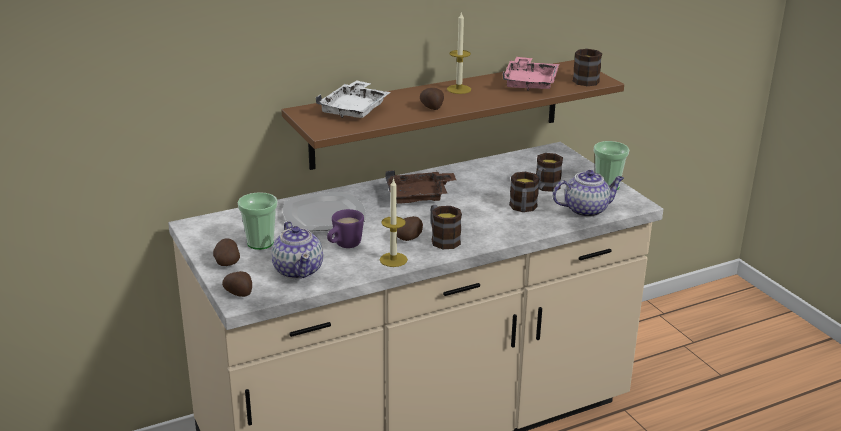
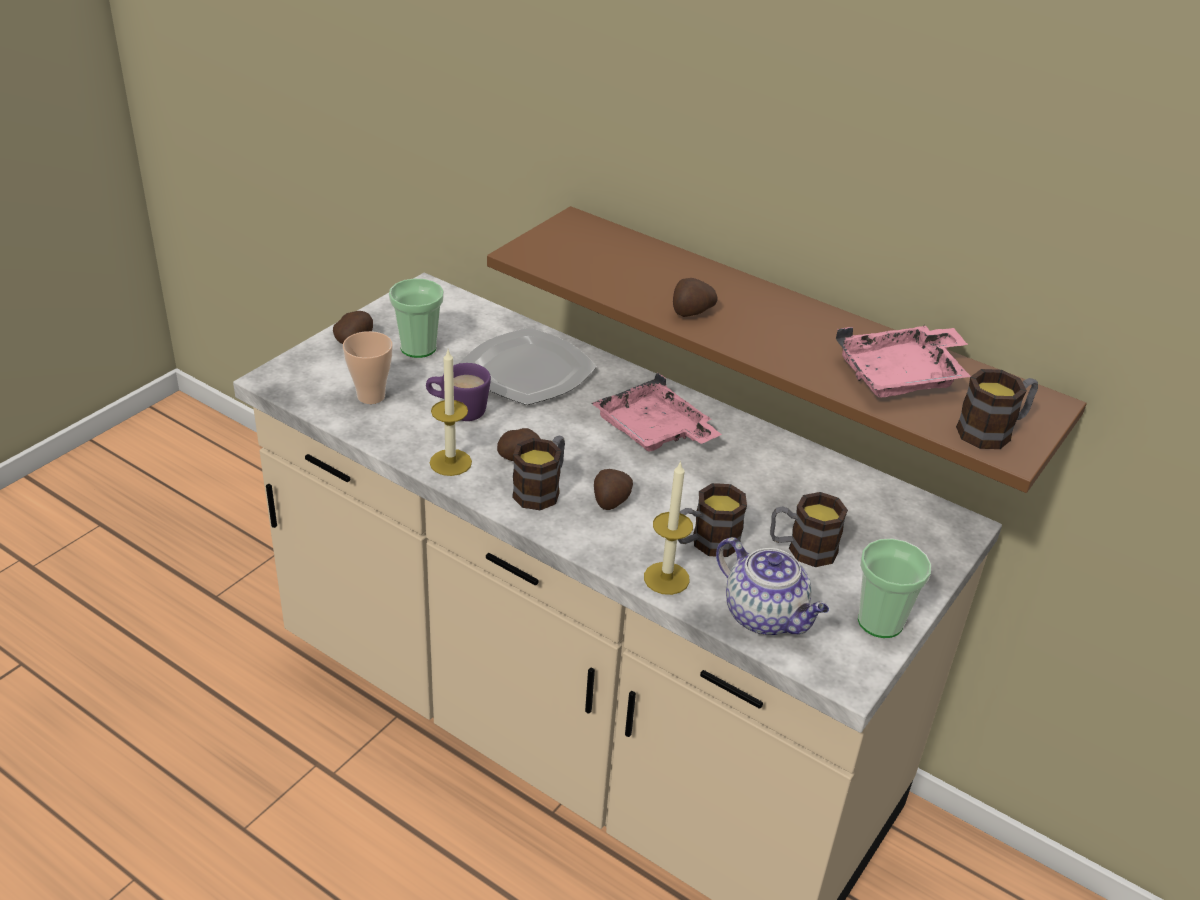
camera: 60 degrees right, 10 degrees up
(239, 293) = (289, 373): potato -> potato (610, 501)
(298, 270) = (371, 396): teapot -> cup
(355, 109) = (619, 255): white tray -> none
(419, 196) = (653, 431): brown tray -> pink tray
(459, 89) = (792, 317): candle -> candle (666, 578)

